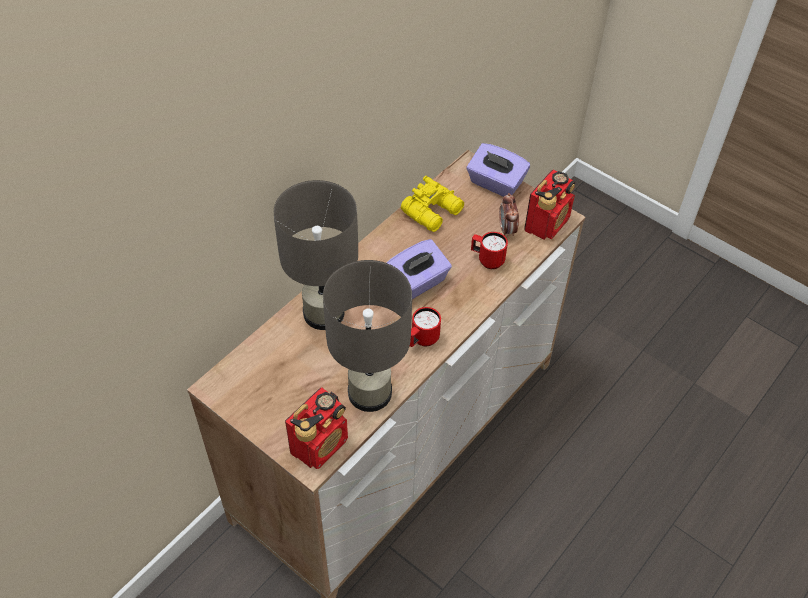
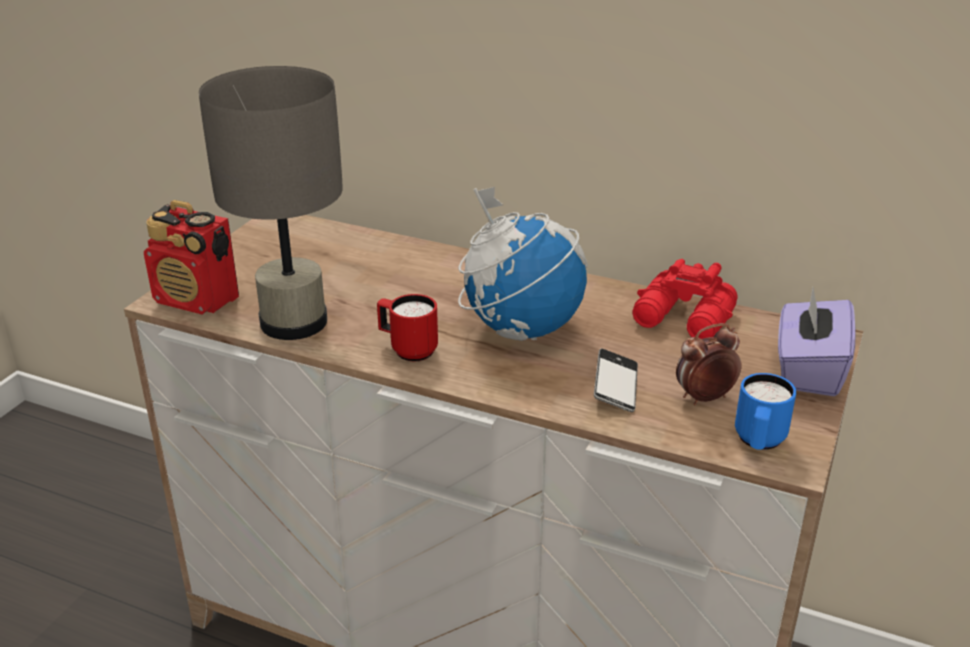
camera: 75 degrees right, 20 degrees down
(323, 312) = (424, 266): grey table lamp -> none
(417, 283) = (521, 328): purple tissue box -> globe
(434, 212) = (685, 320): yellow binoculars -> red binoculars
(487, 260) = (615, 386): red mug -> phone
(547, 224) = (758, 443): radio -> blue mug

